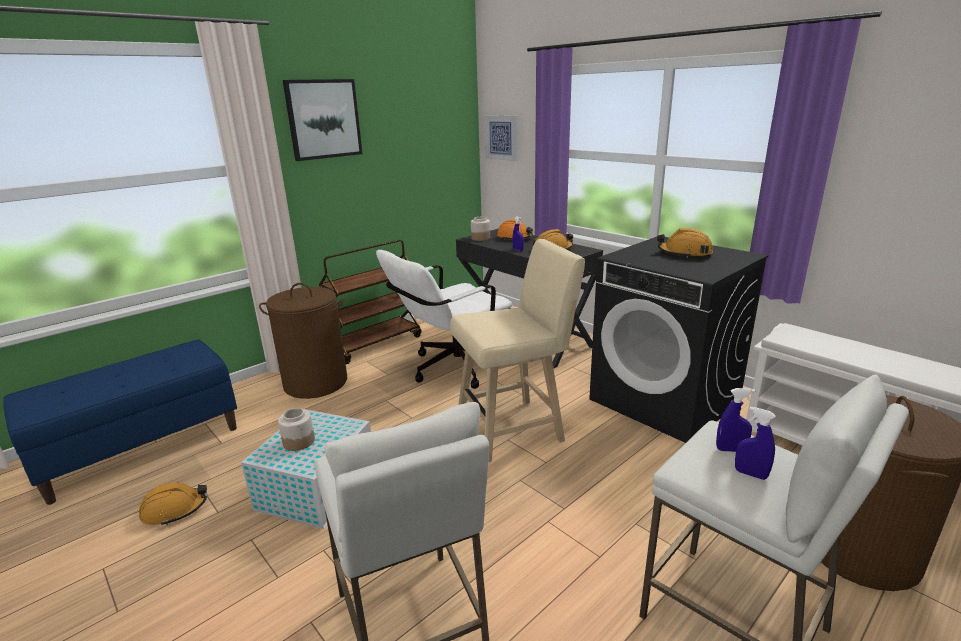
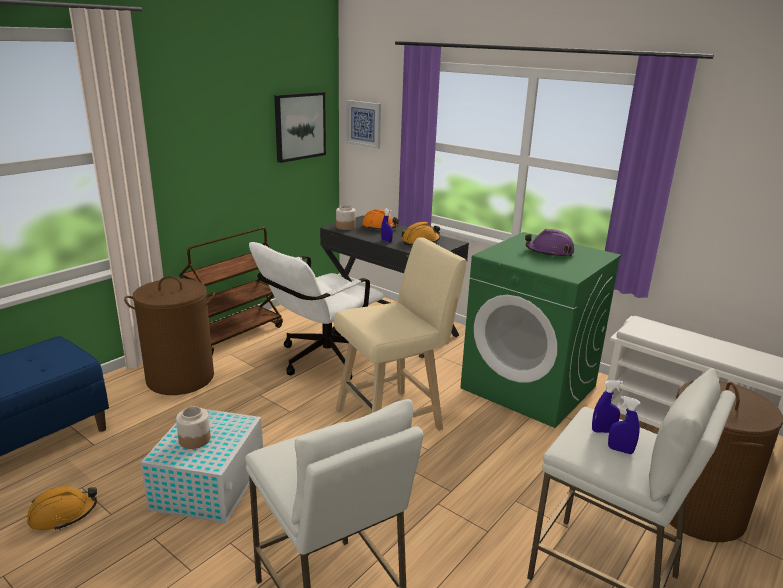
camera: 10 degrees left, 0 degrees up
(323, 119) = (189, 104): picture -> picture (299, 126)
(665, 400) = (529, 387): black washing machine -> green washing machine
(684, 253) = (549, 252): orange hard hat -> purple hard hat

